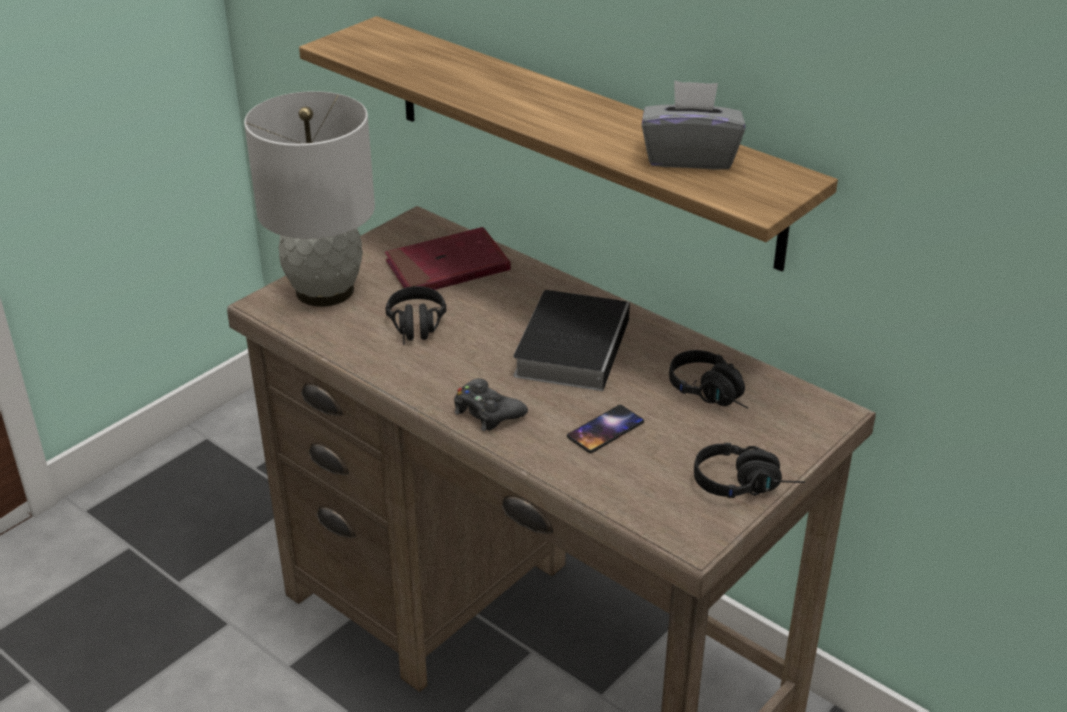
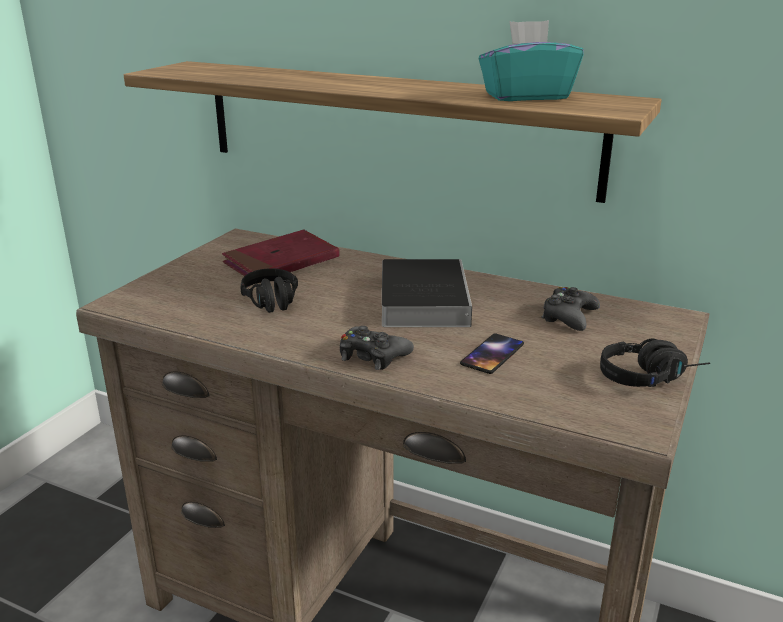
camera: 15 degrees left, 10 degrees down
(325, 290) = (172, 288): white table lamp -> none
(690, 157) = (526, 96): grey tissue box -> turquoise tissue box
(713, 394) = (569, 317): black headphones -> black game controller

